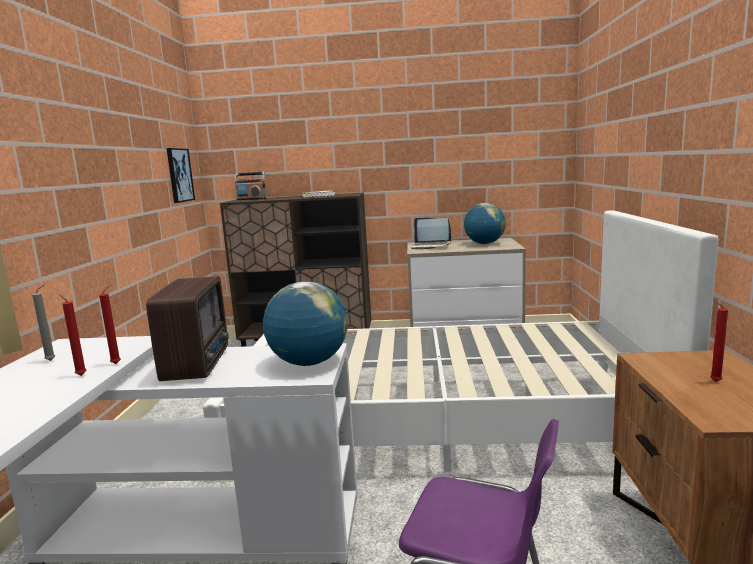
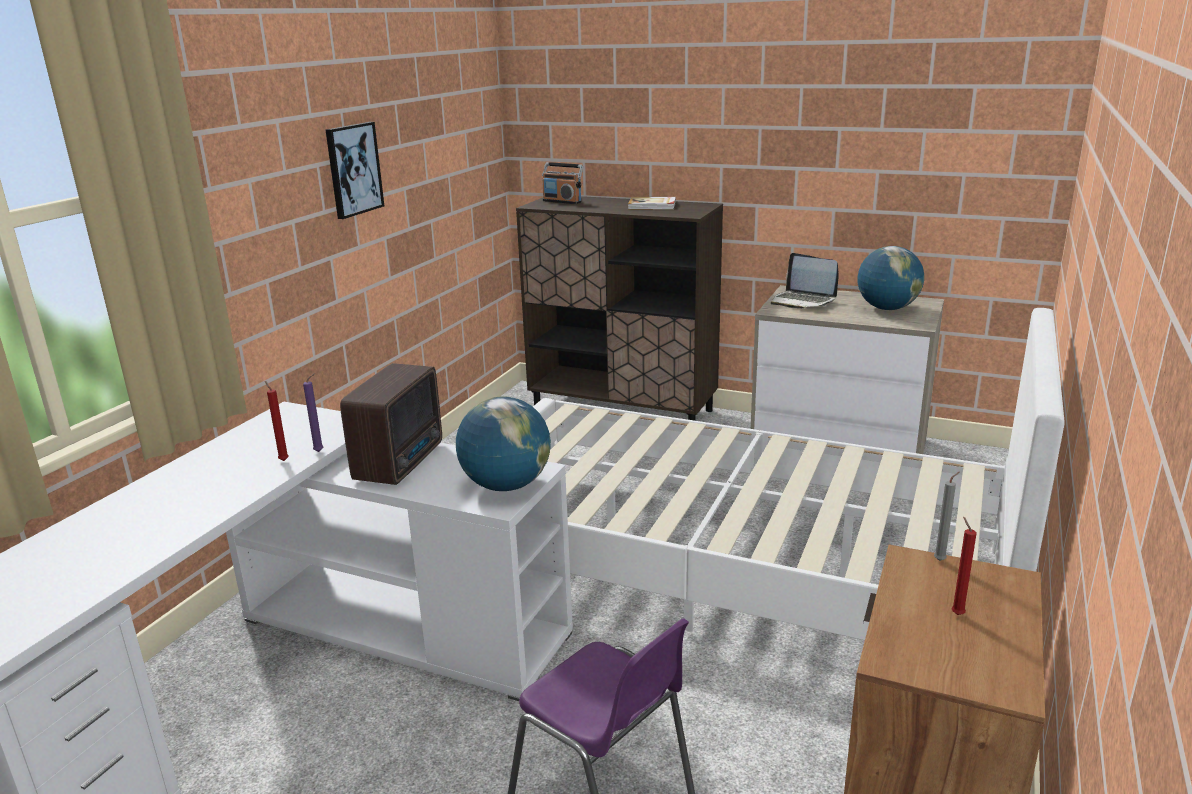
camera: 20 degrees right, 10 degrees up
(52, 360) = (267, 433): grey candle -> grey candle (941, 560)
(117, 363) = (320, 451): red candle -> purple candle
(179, 175) = (468, 166): picture -> picture (353, 169)

